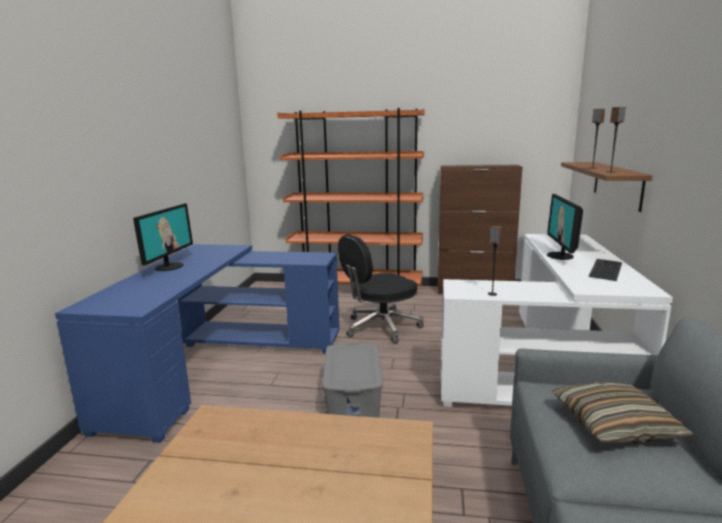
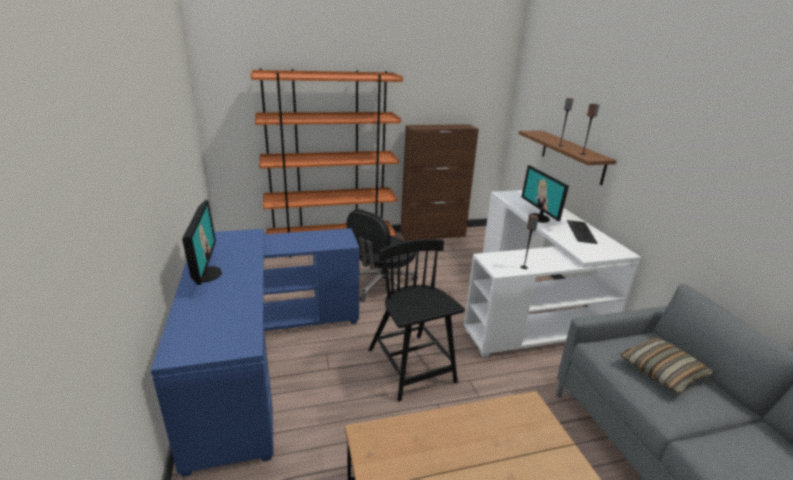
camera: 25 degrees left, 10 degrees up
(354, 399) = (411, 367): grey storage box -> black chair

